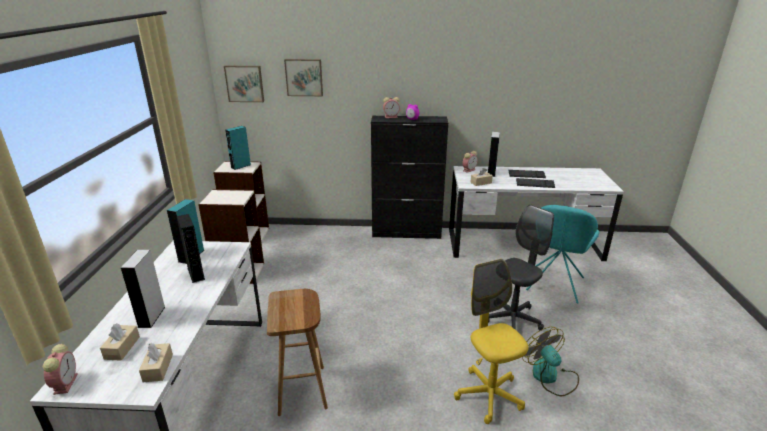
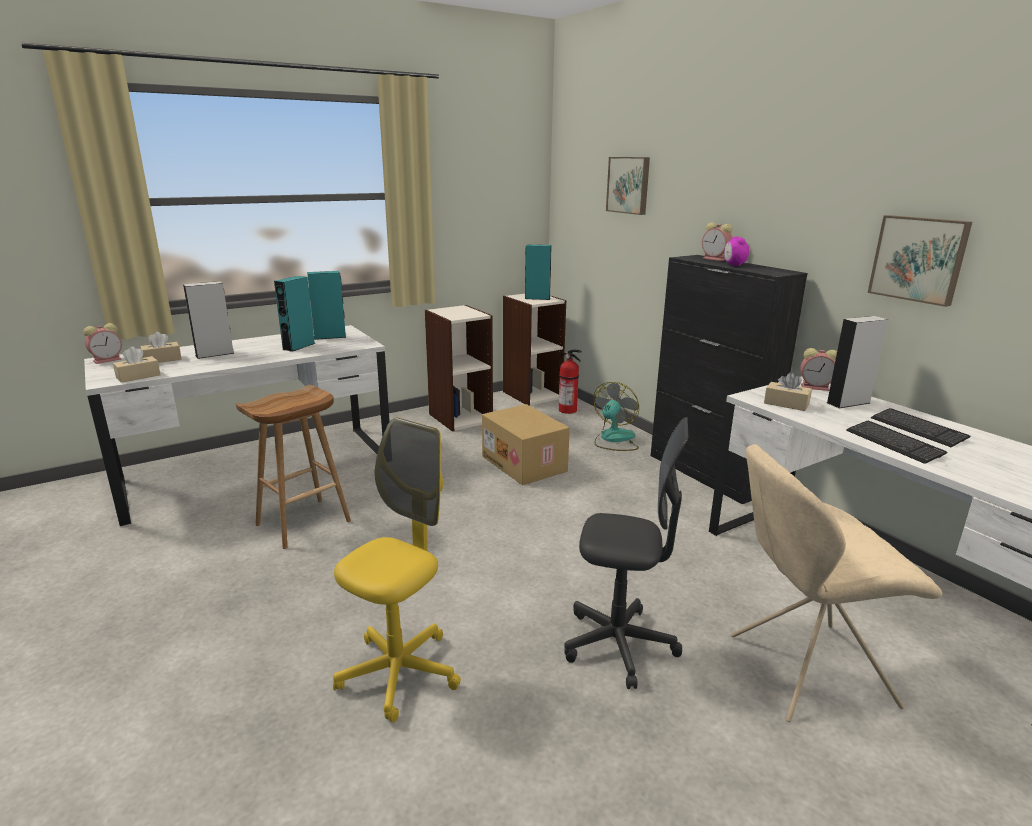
camera: 55 degrees right, 5 degrees down
(196, 274) = (298, 346): black speaker -> turquoise speaker
(245, 83) = (574, 191): picture -> picture (919, 259)
(287, 234) = (568, 410): none -> fire extinguisher
(332, 275) = (525, 464): none -> cardboard box
(550, 377) = (505, 737): fan -> fan (614, 439)
(554, 285) = (804, 670): turquoise chair -> beige chair

